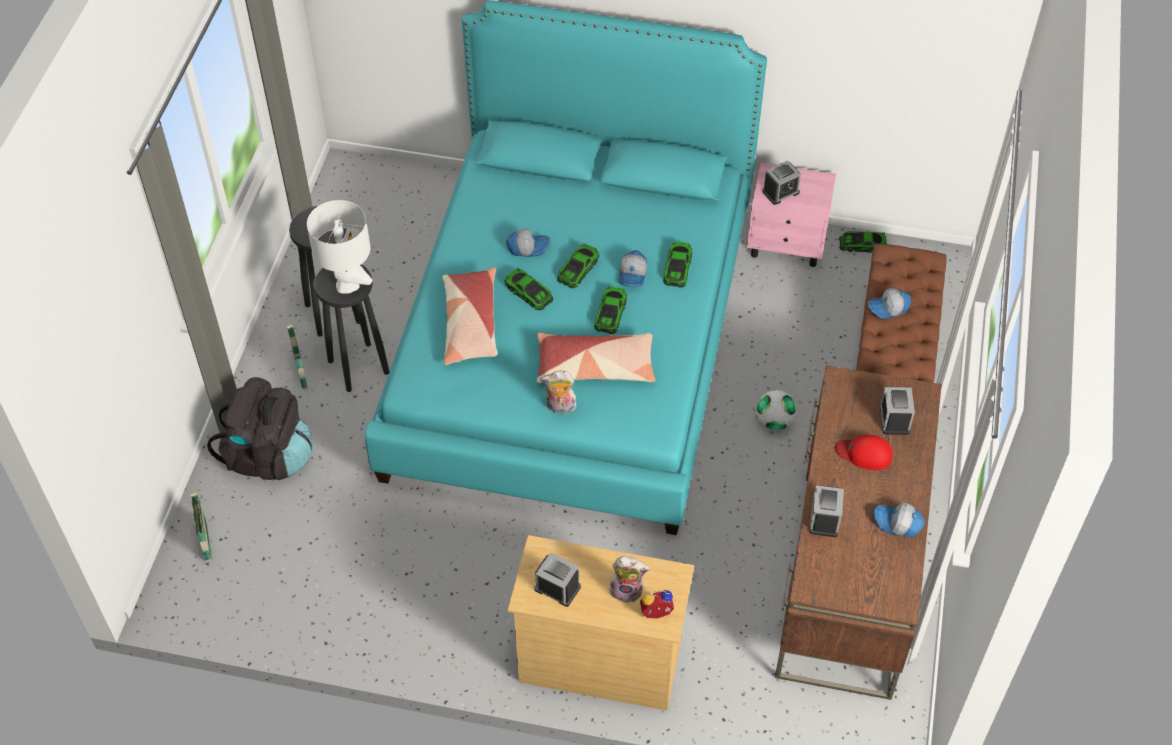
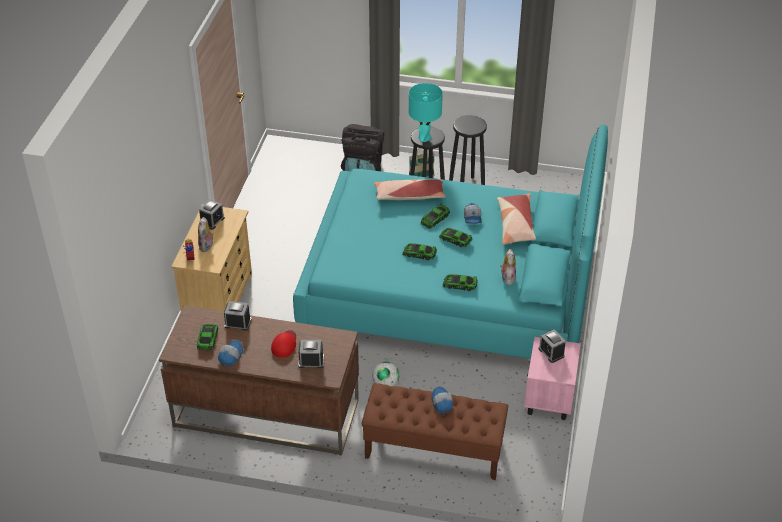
camera: 90 degrees right, 10 degrees down
(206, 542) = (309, 154): basket -> none
(347, 285) = (424, 137): white table lamp -> turquoise table lamp
(560, 408) = (346, 233): plush toy -> plush toy (507, 278)
(595, 366) = (377, 247): pillow -> pillow (515, 225)
(633, 275) = (452, 264): cap -> none
(862, 244) = (553, 443): toy car -> toy car (208, 339)

